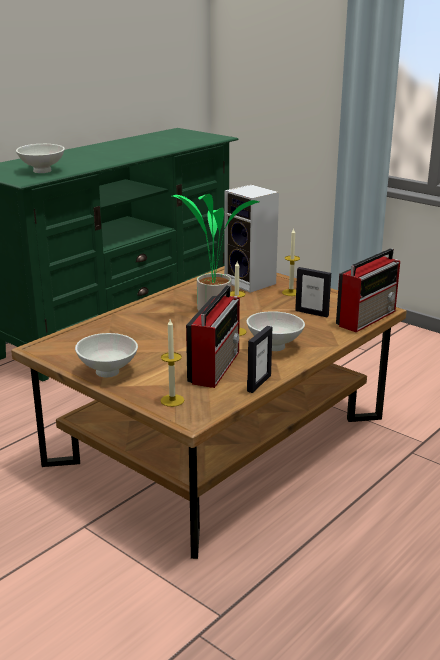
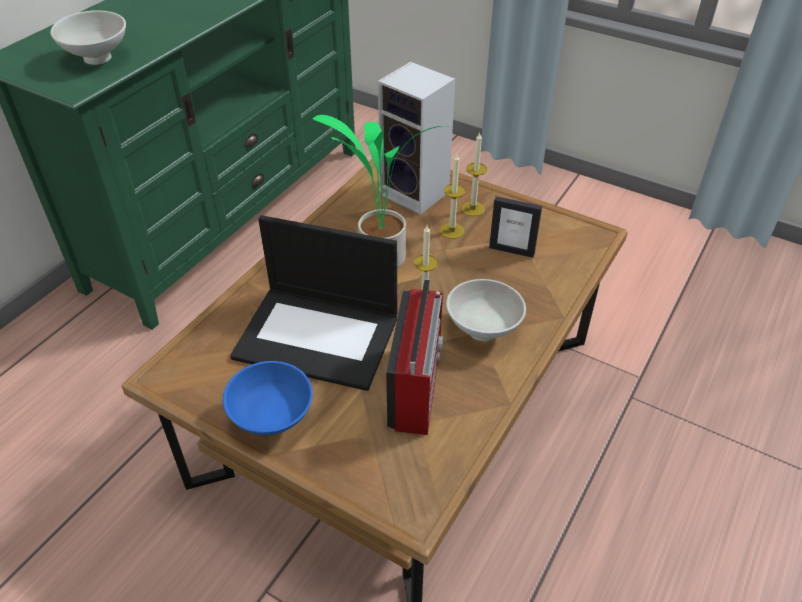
camera: 10 degrees left, 20 degrees up
(109, 371) = (274, 418): white bowl -> blue bowl
(154, 340) = (319, 336): none -> laptop
(172, 400) = (377, 473): candle -> candle (452, 231)
(258, 383) = (484, 418): picture frame -> none
(367, 317) = (585, 253): radio -> none

